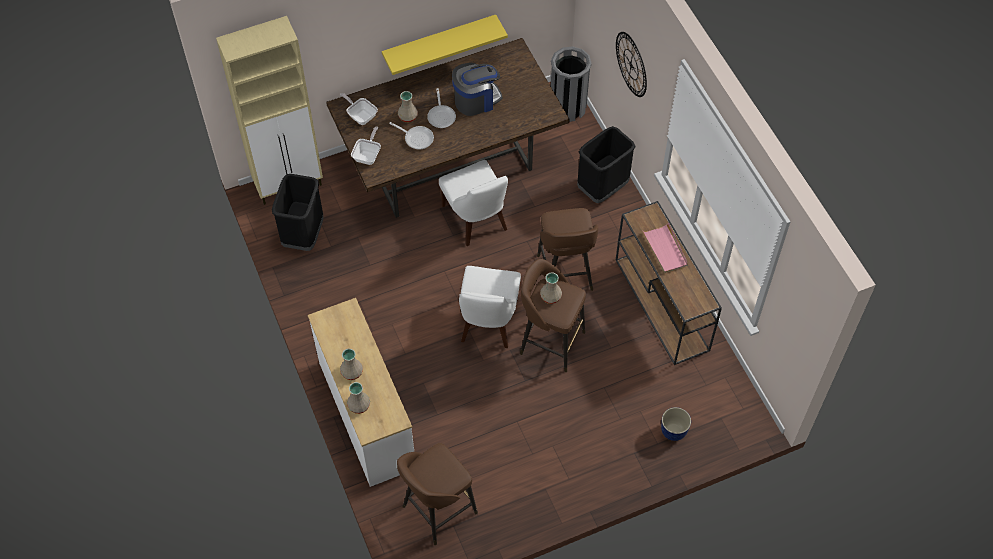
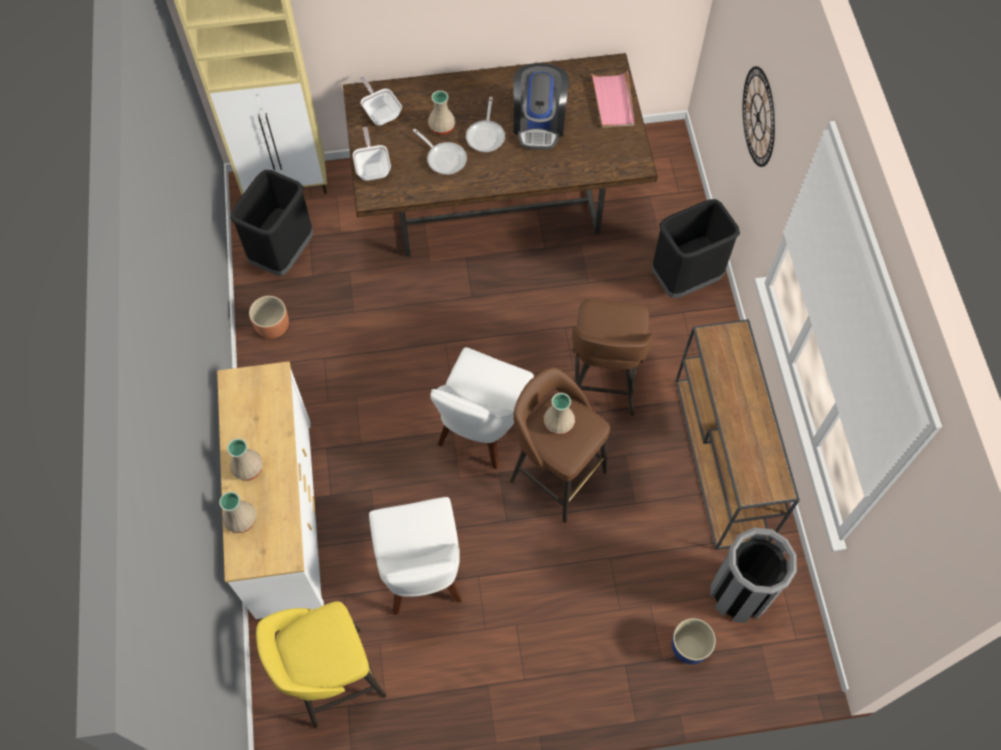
camera: 15 degrees right, 5 degrees up
(313, 288) = (272, 326): none -> brown planter
(368, 155) = (373, 167): frying pan -> frying pan turned 45 degrees counterclockwise
(437, 511) = (333, 678): brown stool -> yellow stool
(439, 41) = (507, 32): yellow shelf -> none
(476, 100) = (539, 124): coffee machine -> coffee machine turned 105 degrees clockwise
(476, 220) = (507, 283): white chair -> white chair (421, 572)
(568, 107) = (670, 160): grey trash can -> grey trash can (739, 593)
(665, 249) = (740, 393): pink tray -> pink tray (613, 102)

